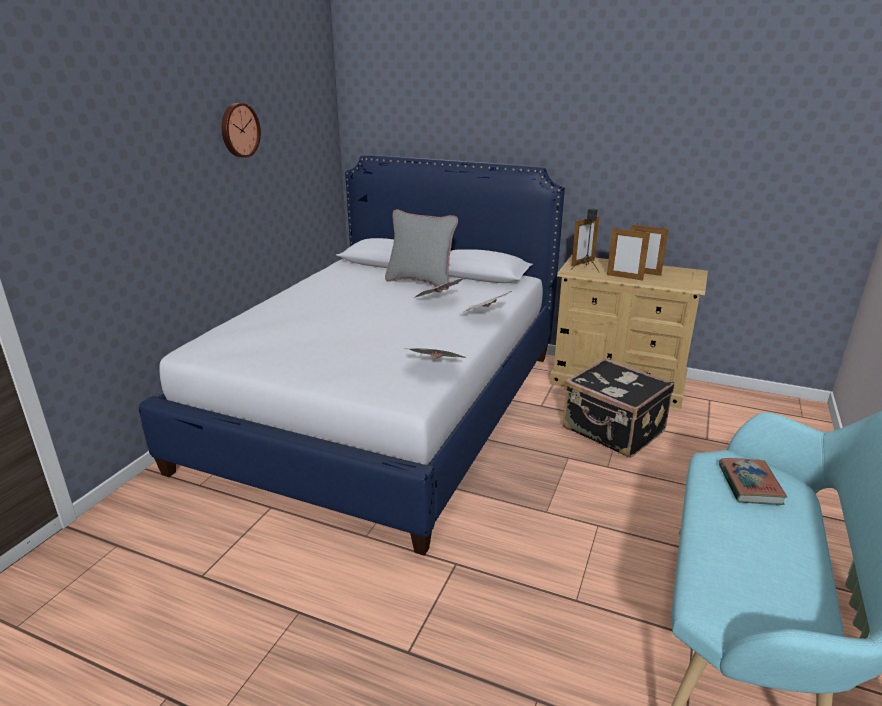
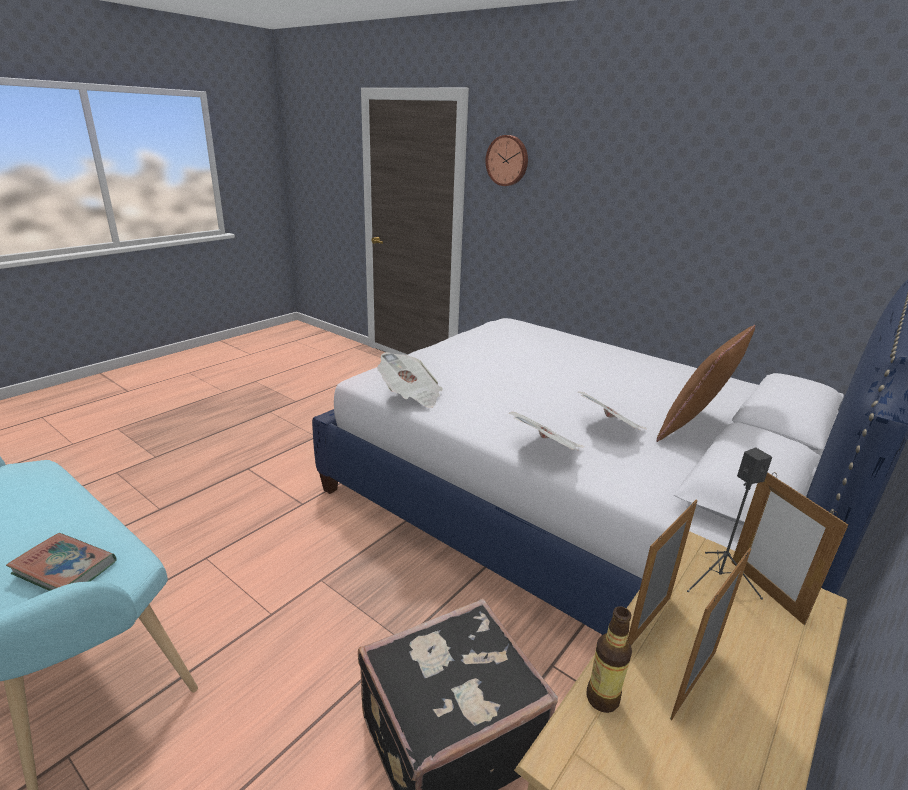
camera: 105 degrees right, 0 degrees up
(239, 130) = (704, 173): wall clock -> wall clock (507, 160)
(420, 282) = (693, 430): grey pillow -> brown pillow
(667, 282) = (602, 698): none -> bottle

